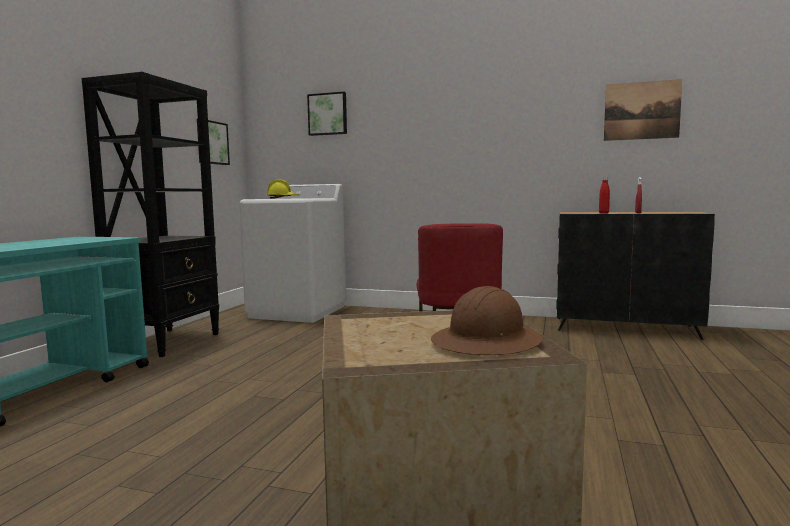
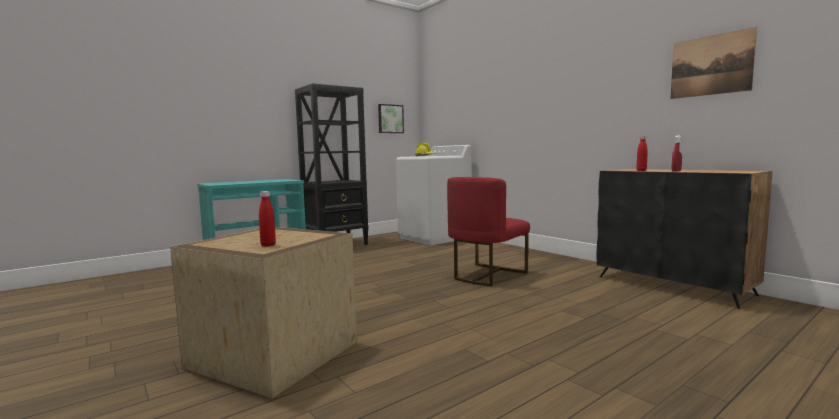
camera: 35 degrees right, 0 degrees up
(328, 114) = (465, 92): picture -> none
(487, 342) = (268, 245): brown hard hat -> red bottle

